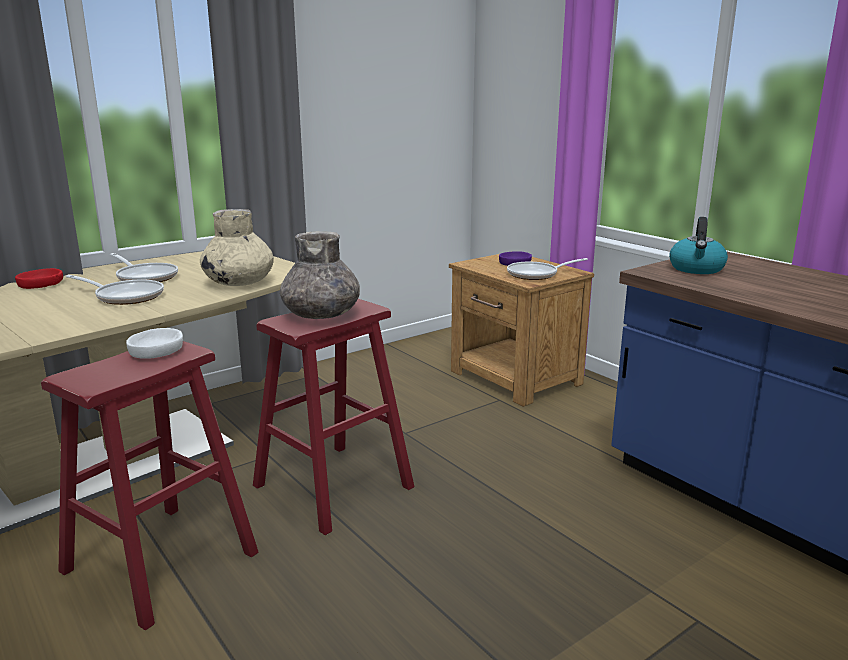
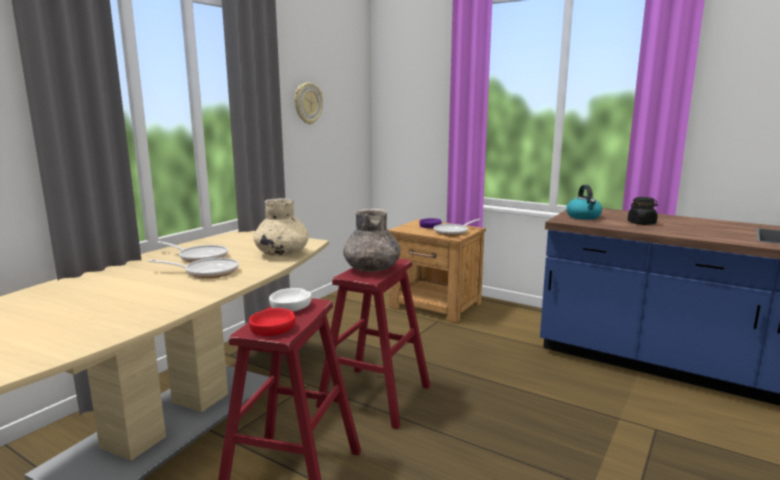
camera: 20 degrees left, 5 degrees down
(41, 284) = (116, 271): red bowl -> red bowl (273, 328)
(356, 80) = (307, 103): none -> wall clock
(780, 288) = (641, 223): none -> black jar

